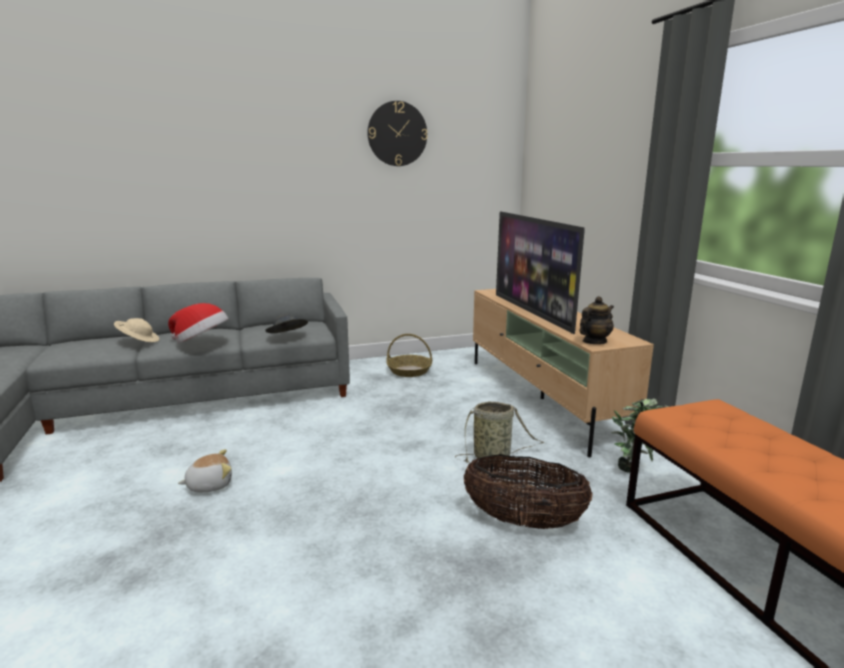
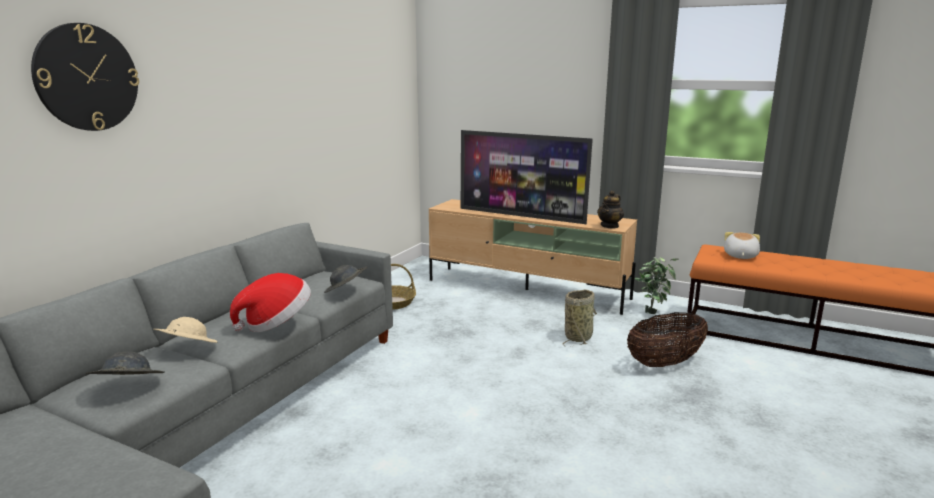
camera: 45 degrees left, 0 degrees up
(70, 350) = (127, 388): none -> grey hat
(209, 485) = (443, 453): plush toy -> plush toy (740, 256)
(397, 134) = (337, 54): wall clock -> wall clock (86, 77)
(594, 342) = (610, 226): teapot -> teapot turned 150 degrees counterclockwise

